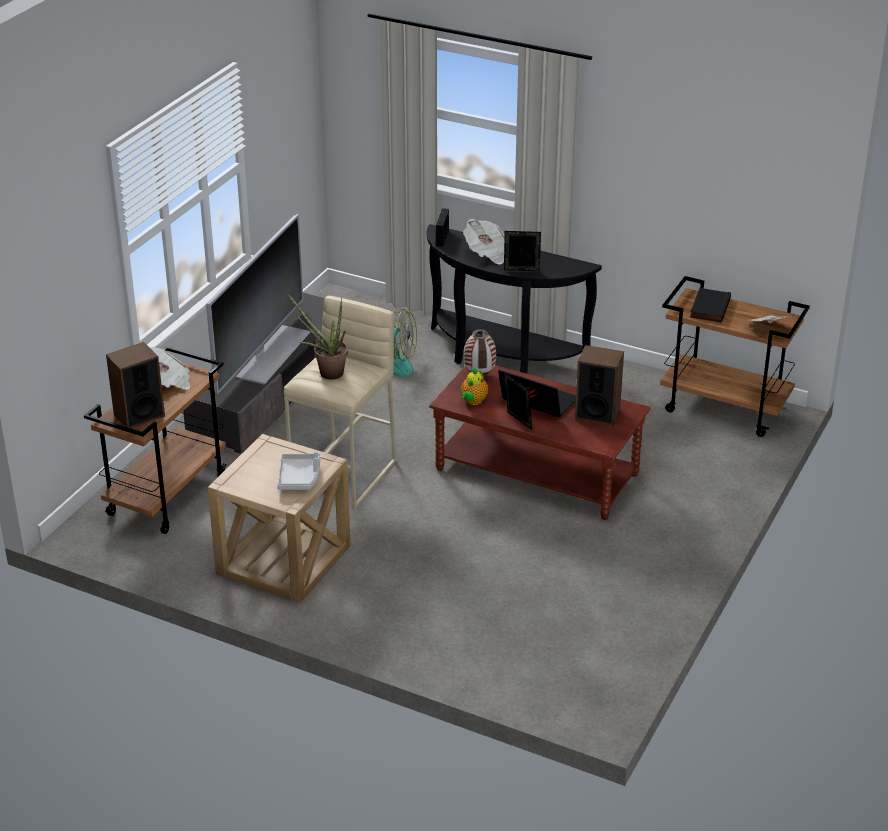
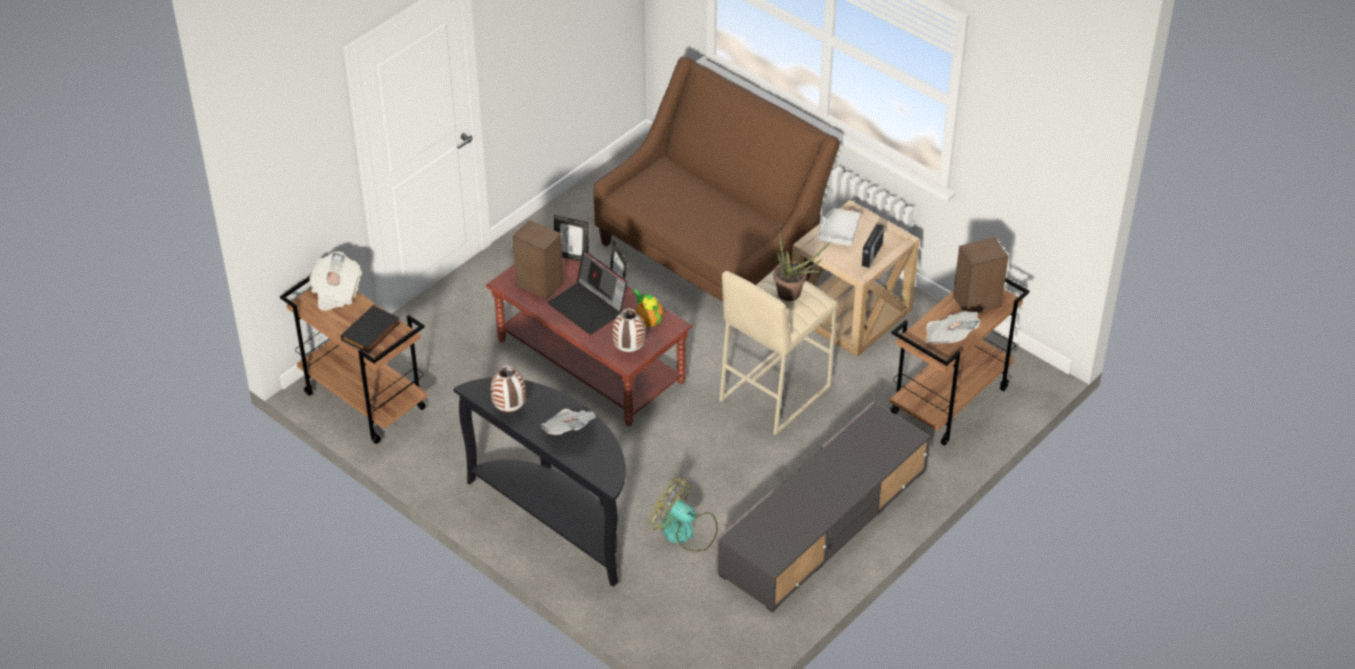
camera: 165 degrees left, 10 degrees up
(271, 354) = (826, 476): television -> none
(442, 237) = (608, 469): radio -> radio (871, 255)
(456, 594) = (712, 255): none -> brown sofa
(473, 401) = (648, 320): teapot -> teapot turned 75 degrees counterclockwise
(521, 272) = (545, 394): picture frame -> picture frame (572, 257)
(544, 259) = (510, 409): none -> vase

